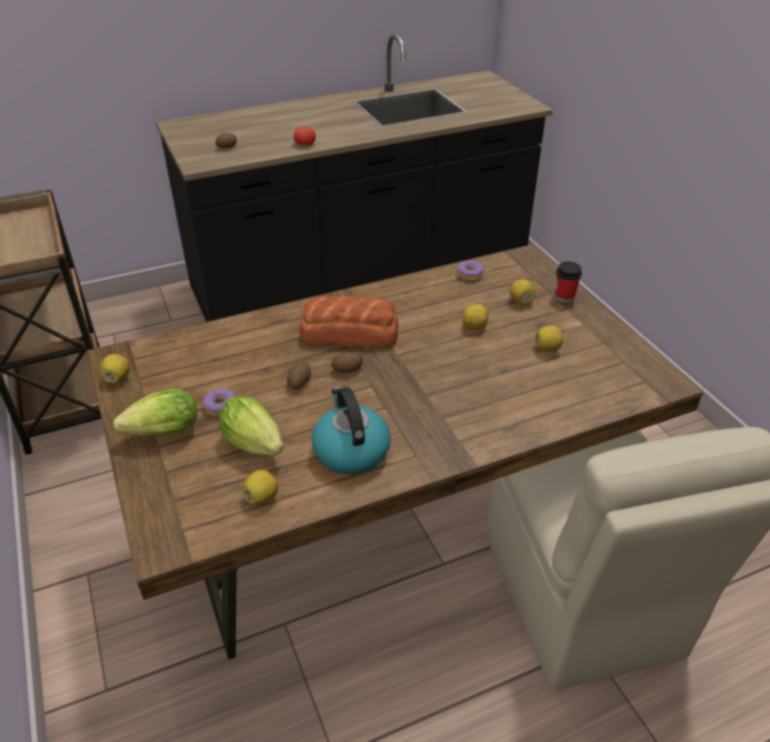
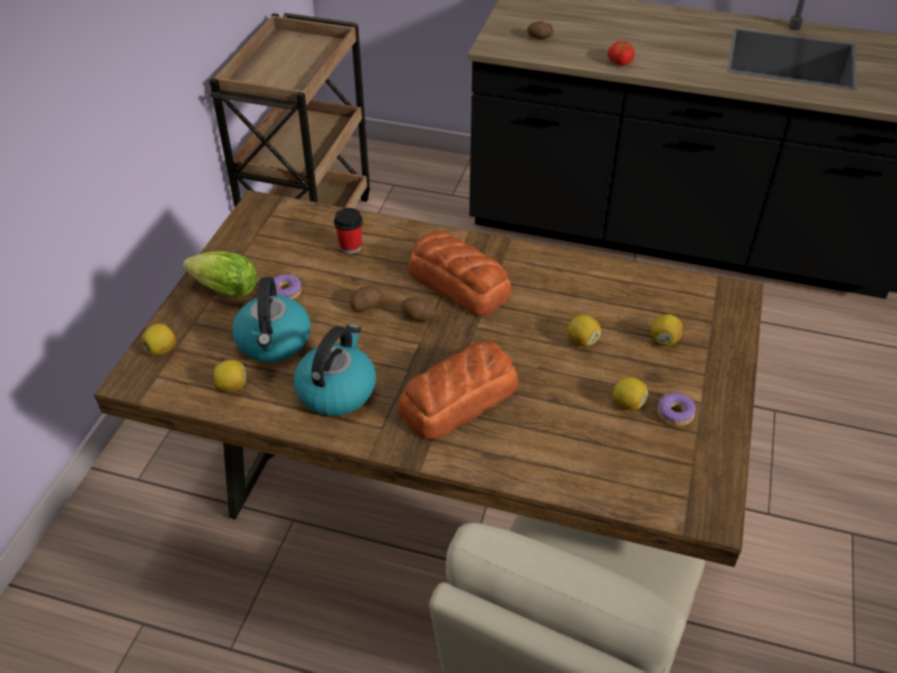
camera: 40 degrees right, 5 degrees up
(117, 378) = (243, 226): lemon -> lemon (161, 349)
(257, 446) = (274, 342): lettuce -> kettle
(443, 406) = (457, 399): none -> bread
(469, 275) = (646, 284): donut -> donut (675, 414)
(564, 297) = (719, 360): cup -> cup (350, 247)

